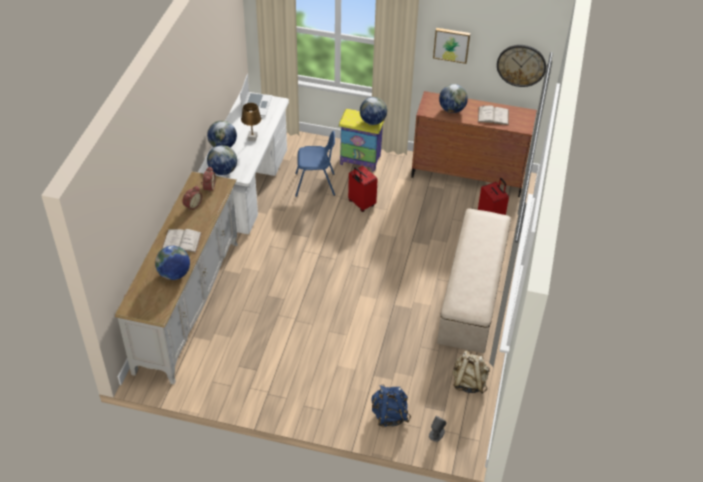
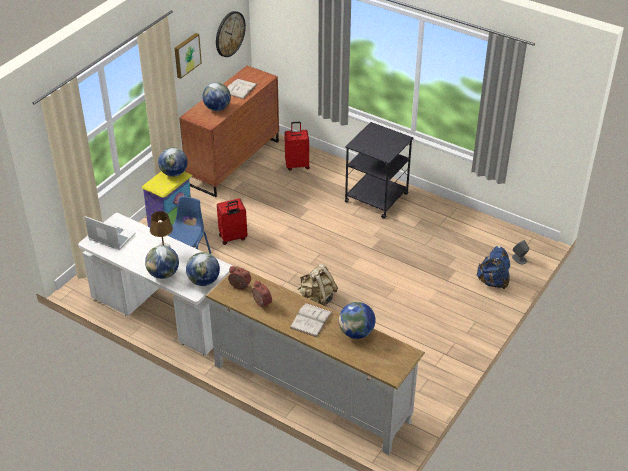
camera: 70 degrees left, 5 degrees down
(468, 382) = (473, 227): beige backpack -> beige backpack (317, 299)
(473, 292) = (377, 198): beige bench -> black cart

